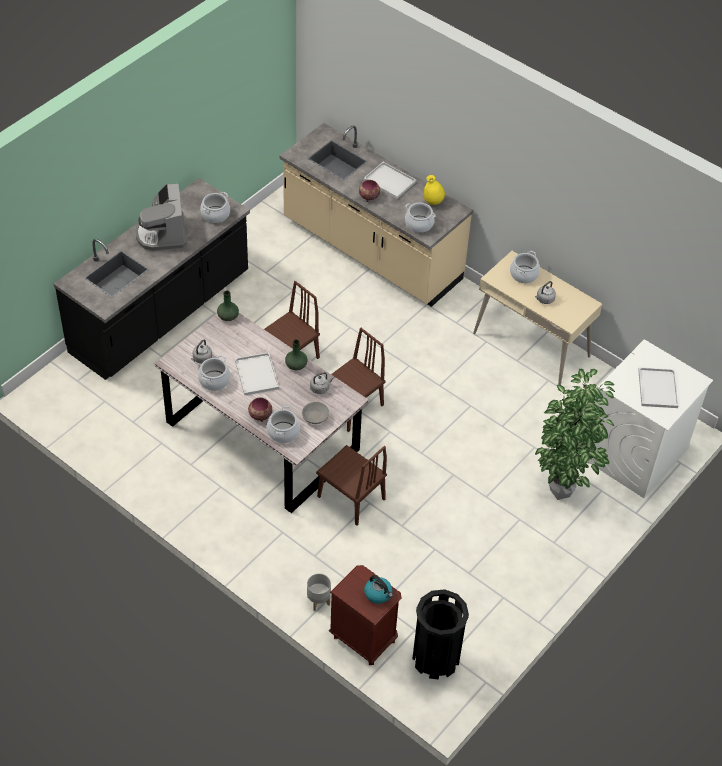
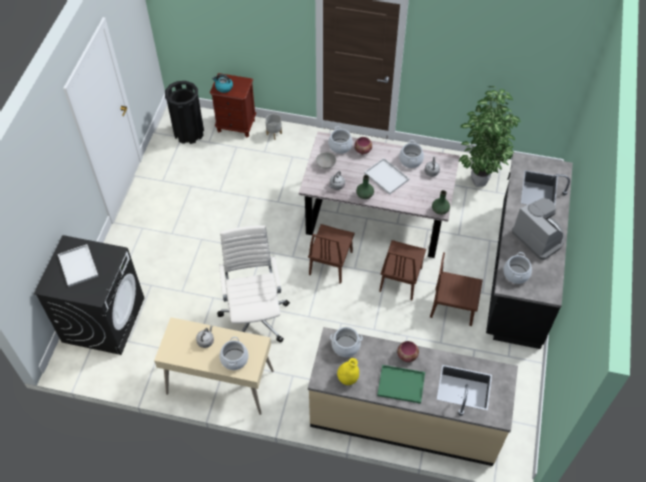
camera: 155 degrees right, 5 degrees up
(351, 497) = (291, 200): brown chair -> brown chair (453, 307)
(390, 181) = (400, 385): white tray -> green tray
(465, 389) = (255, 316): none -> white office chair
(563, 491) = (148, 267): potted plant -> potted plant (477, 182)
(633, 454) = (103, 319): white washing machine -> black washing machine

